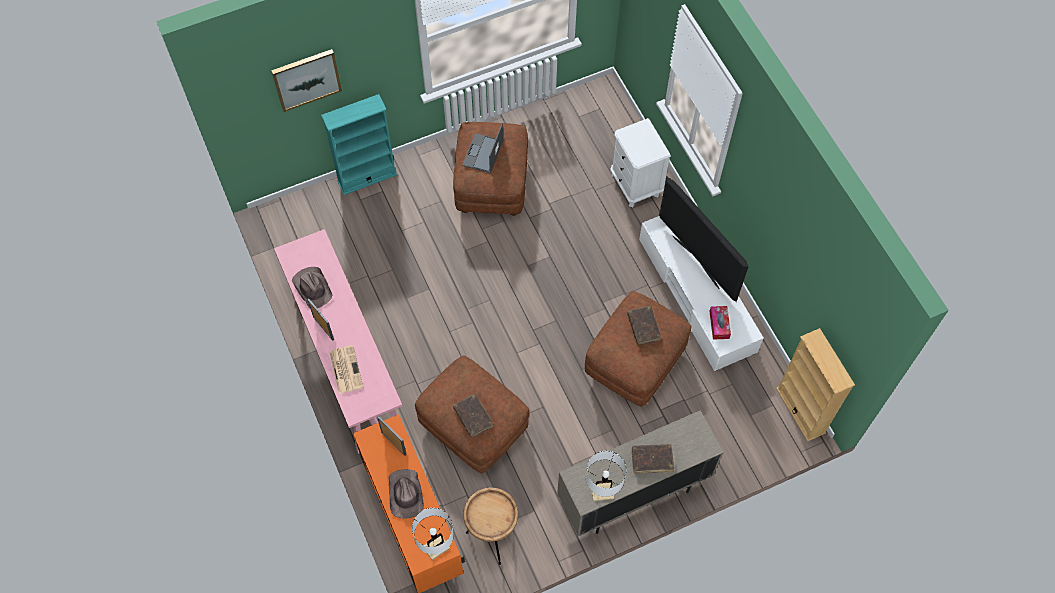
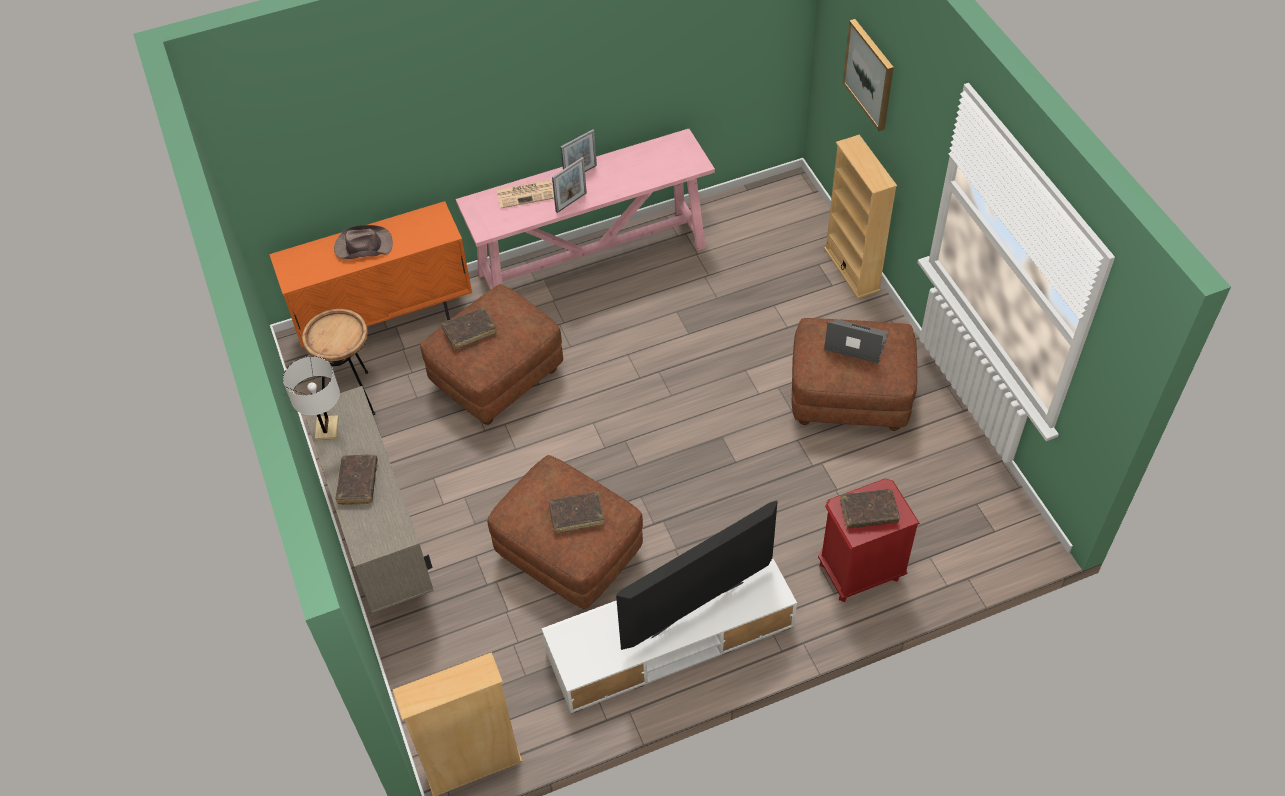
camera: 95 degrees right, 10 degrees down
(313, 287) = (634, 162): brown hat -> none
(367, 177) = (851, 269): turquoise bookcase -> beige bookcase
(394, 443) = (426, 235): picture frame -> picture frame (571, 202)
(436, 547) = (295, 273): white table lamp -> none
(635, 185) = (859, 571): white nightstand -> red nightstand
(643, 144) = (868, 512): none -> brown book
(719, 325) = (592, 632): tissue box -> none

